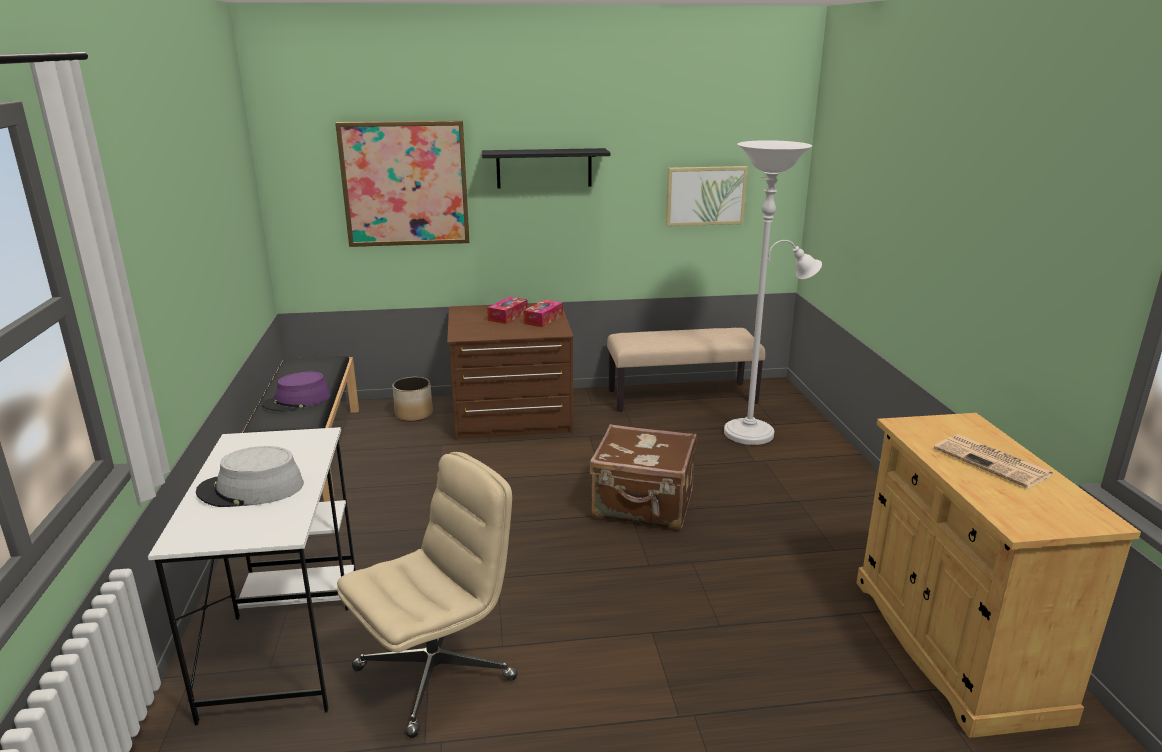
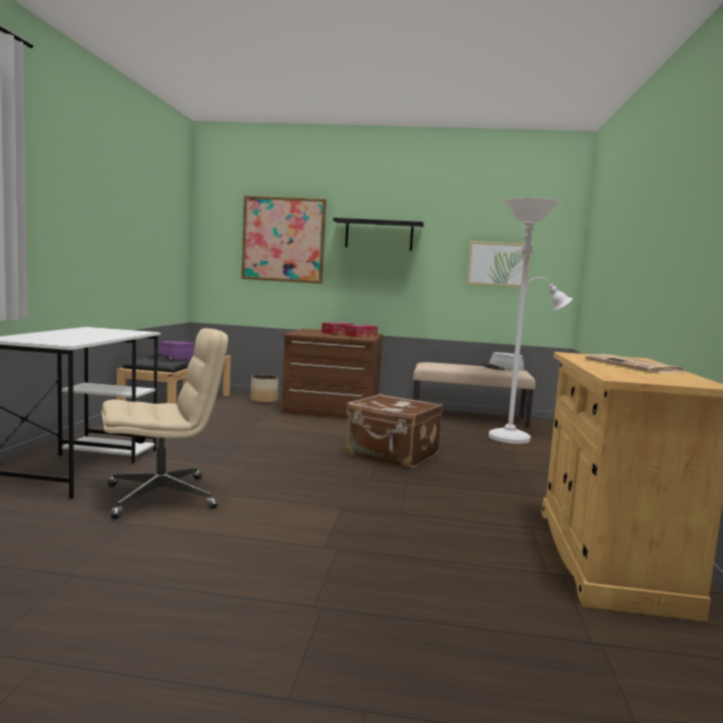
camera: 15 degrees right, 15 degrees down
(251, 489) = (70, 335): grey hat -> grey hat (502, 368)

